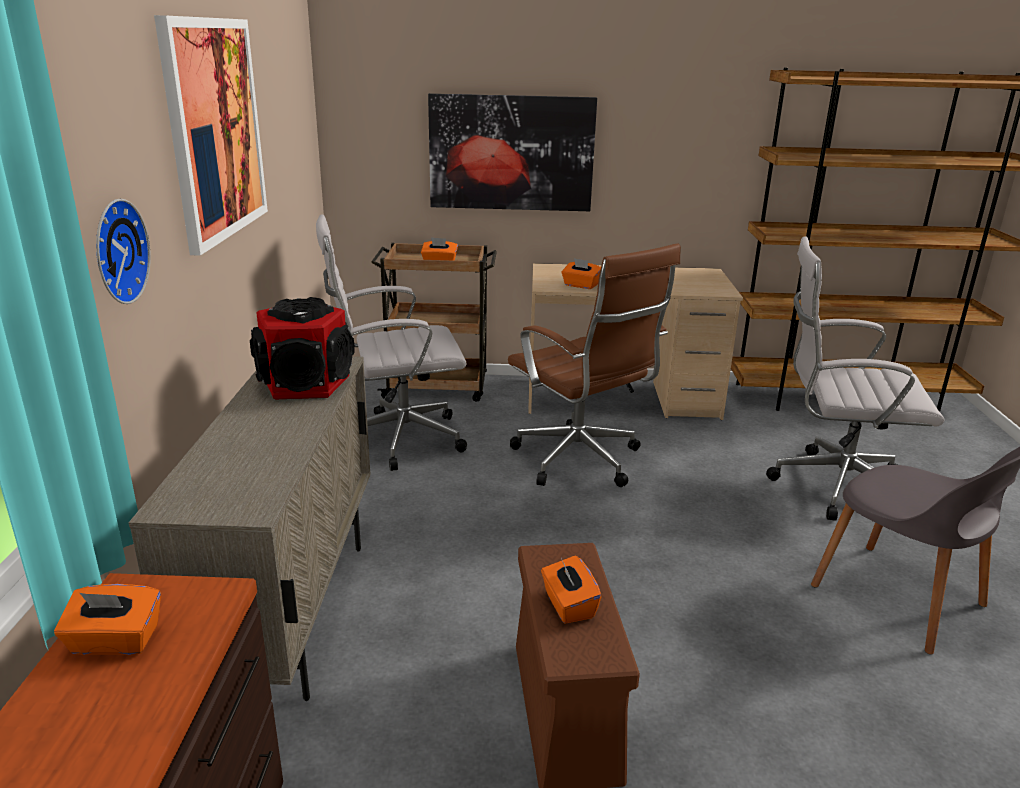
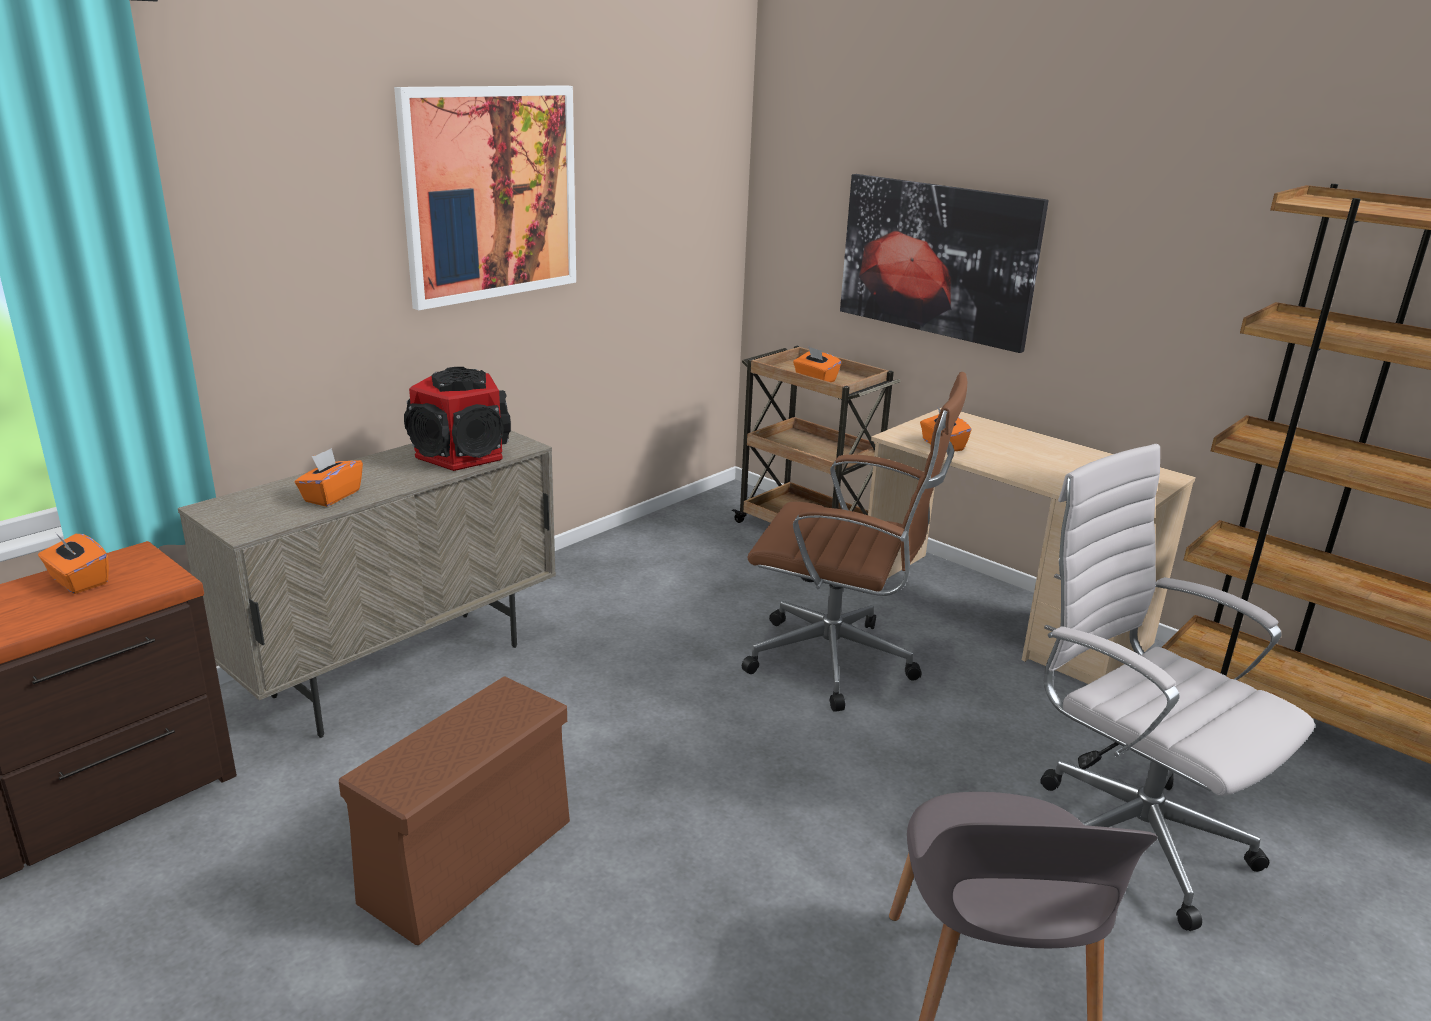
camera: 40 degrees right, 0 degrees up
(115, 251) = (282, 290): wall clock -> none
(397, 439) = (689, 566): white office chair -> none
(568, 605) = (450, 739): orange tissue box -> orange tissue box (331, 496)
(581, 461) = (838, 663): brown office chair -> brown office chair turned 75 degrees counterclockwise

